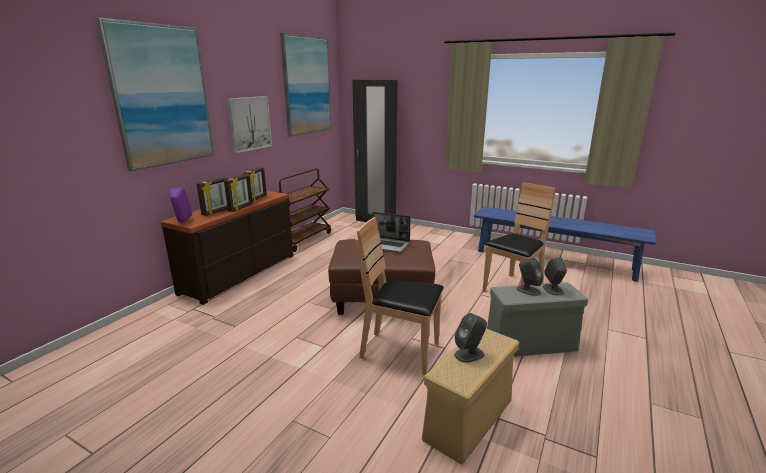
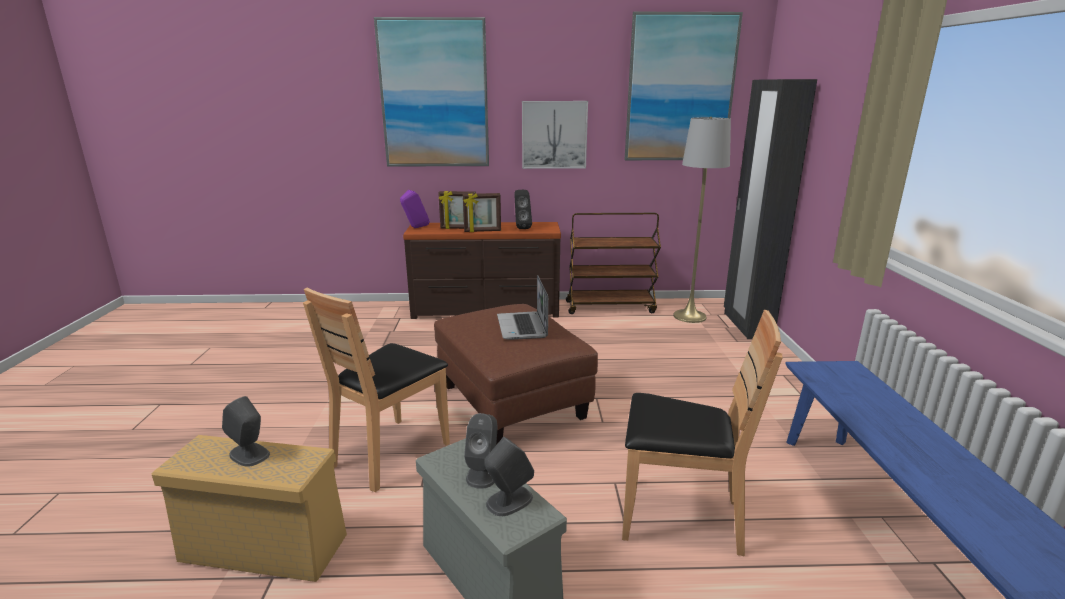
camera: 60 degrees right, 0 degrees up
(257, 198) = (521, 228): picture frame -> black speaker
(347, 227) = (689, 316): none -> grey floor lamp
(400, 352) = (391, 453): brown chair -> brown chair turned 135 degrees counterclockwise

